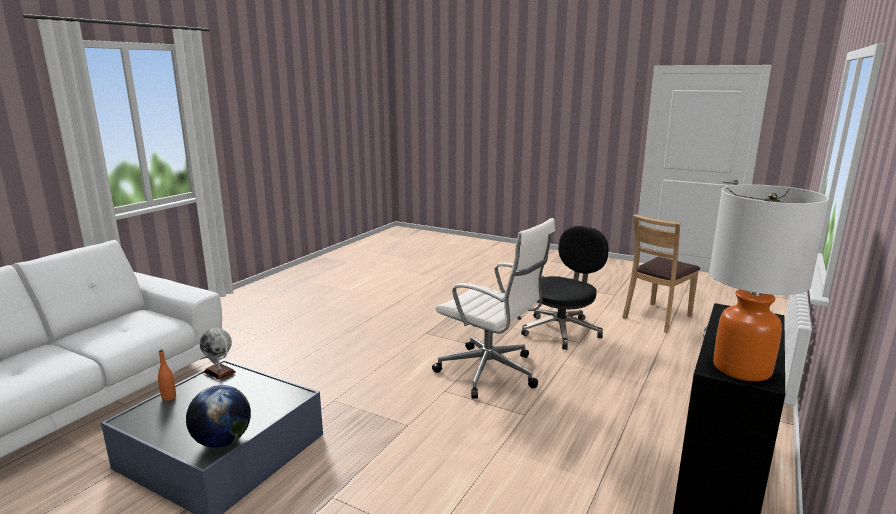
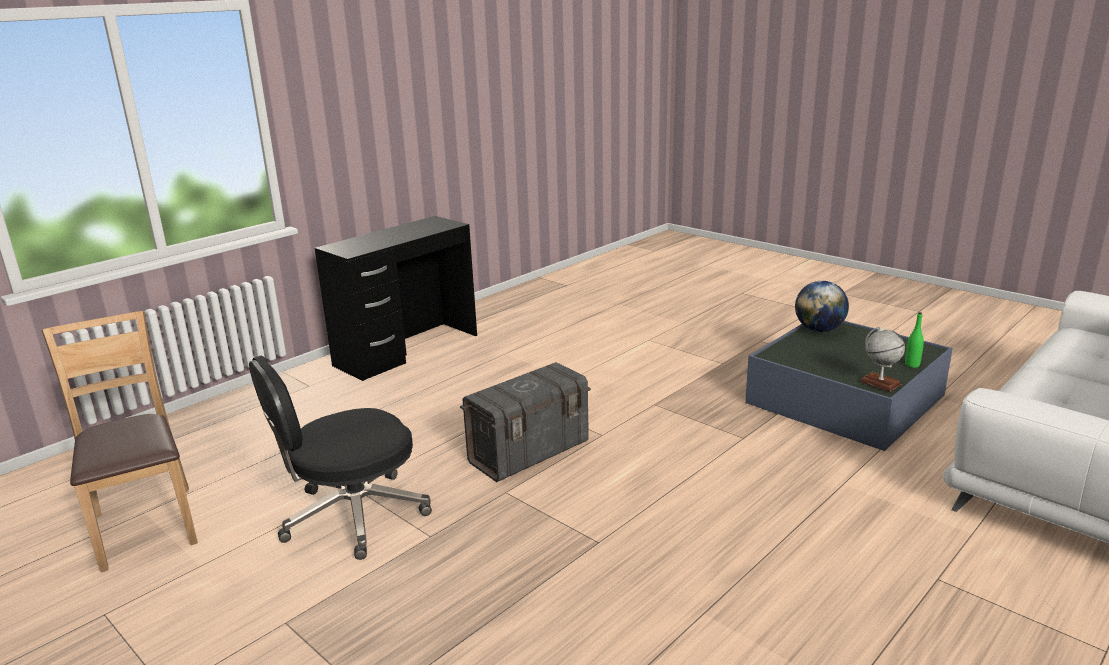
camera: 165 degrees left, 5 degrees up
(169, 397) = (912, 365): orange bottle -> green bottle
(491, 373) = (529, 452): white office chair -> grey storage box
(657, 317) = (146, 526): brown chair -> brown chair turned 90 degrees counterclockwise
(742, 369) = (433, 224): table lamp -> none

